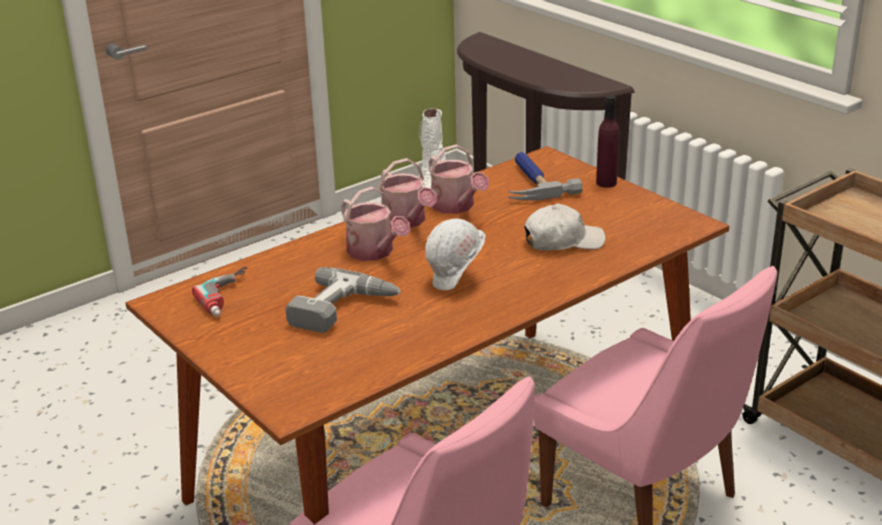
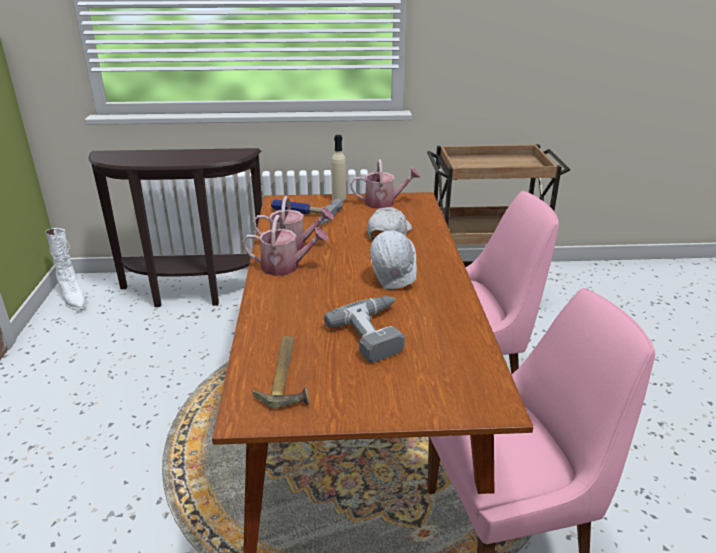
camera: 55 degrees left, 0 degrees up
(231, 296) = (287, 375): power drill -> hammer
(374, 252) = (310, 293): watering can -> watering can (384, 202)
(606, 183) = (339, 198): purple bottle -> beige bottle

